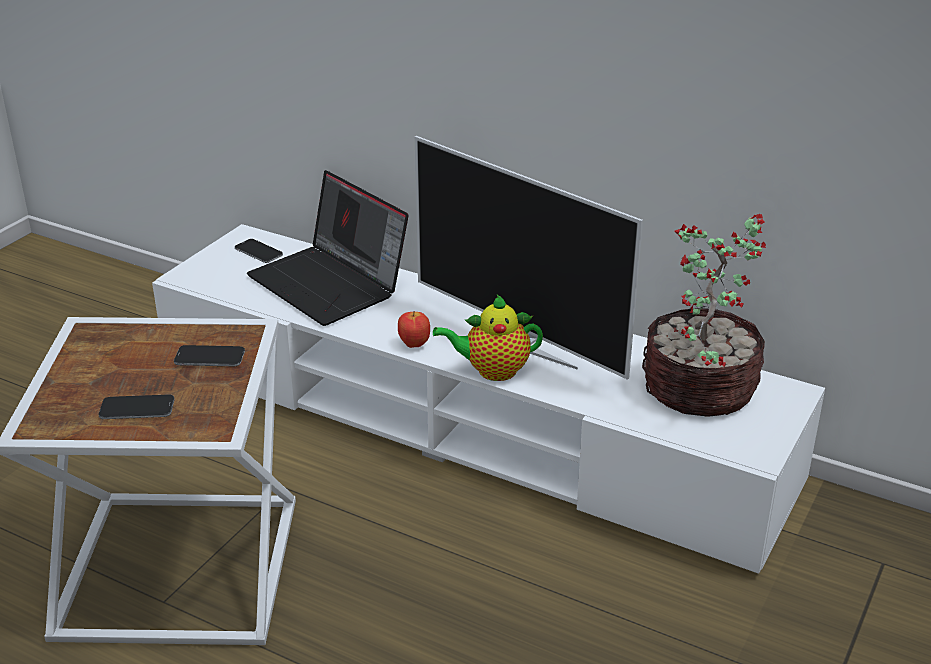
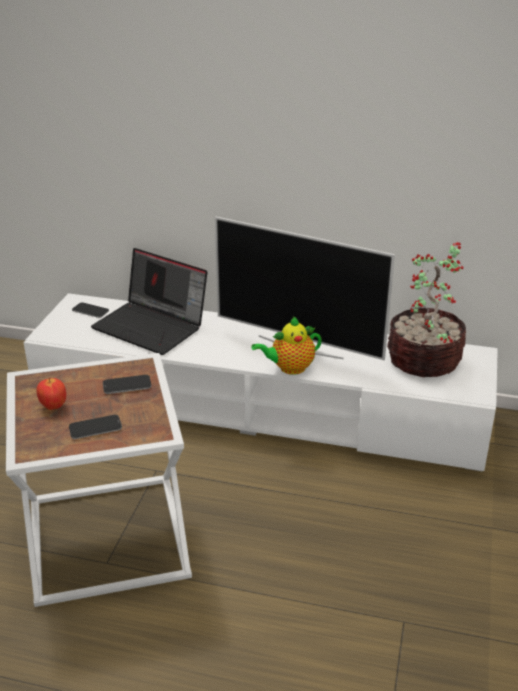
camera: 15 degrees left, 0 degrees up
(413, 344) = (229, 358): apple -> apple (53, 406)

